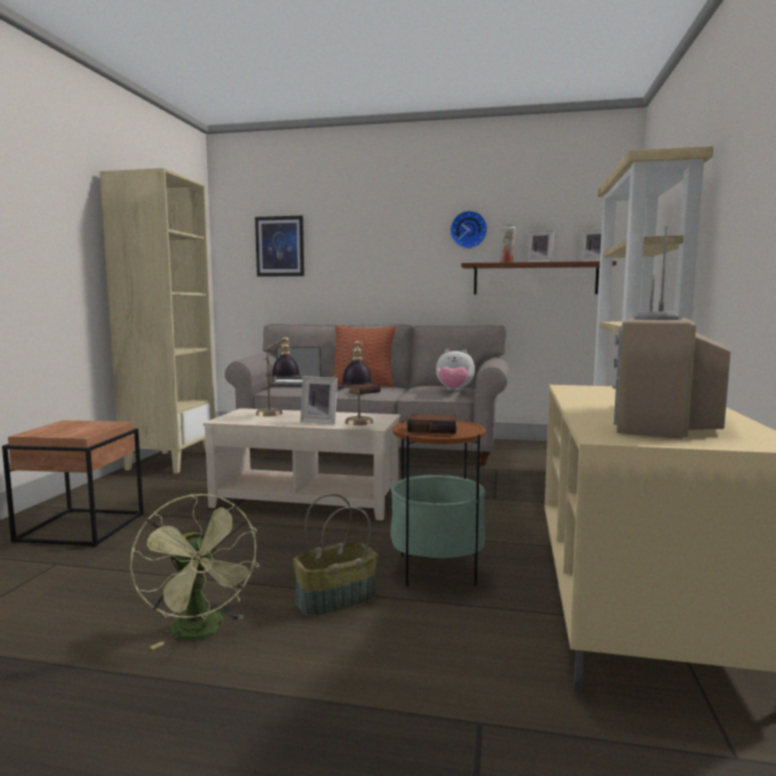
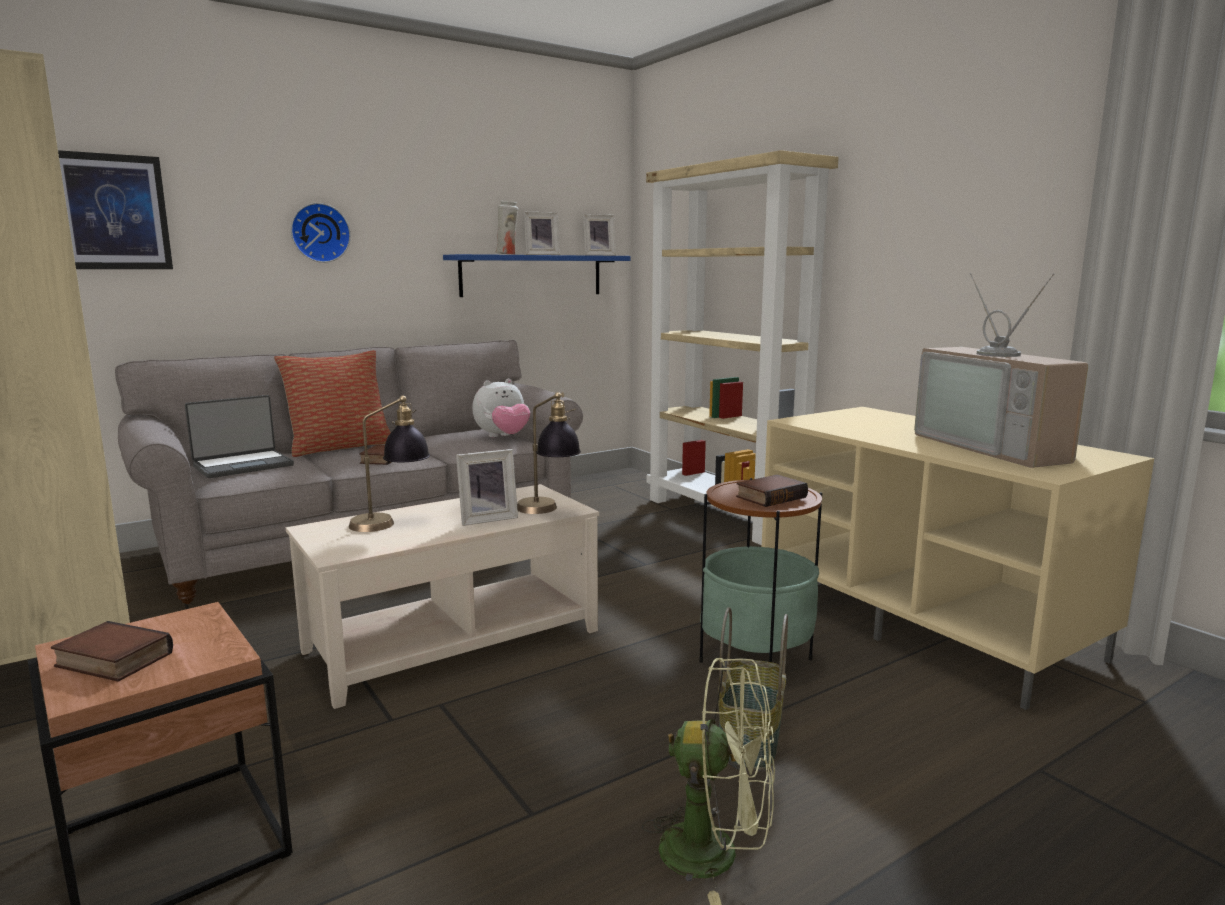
camera: 45 degrees left, 5 degrees up
(60, 428) = (111, 660): none -> book
(468, 230) = (446, 204): wall clock -> wall clock (319, 233)
(535, 279) = (532, 275): brown shelf -> blue shelf

